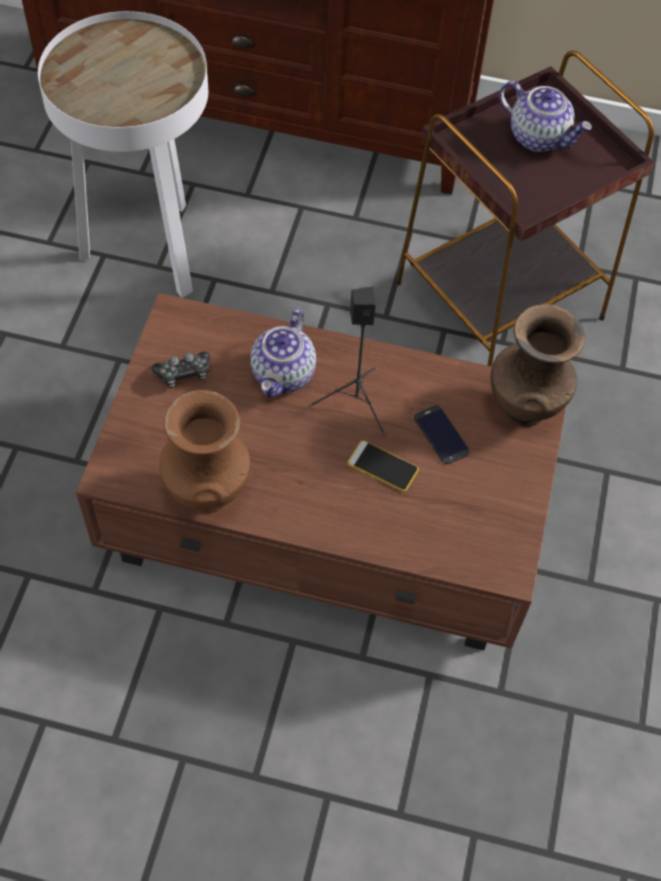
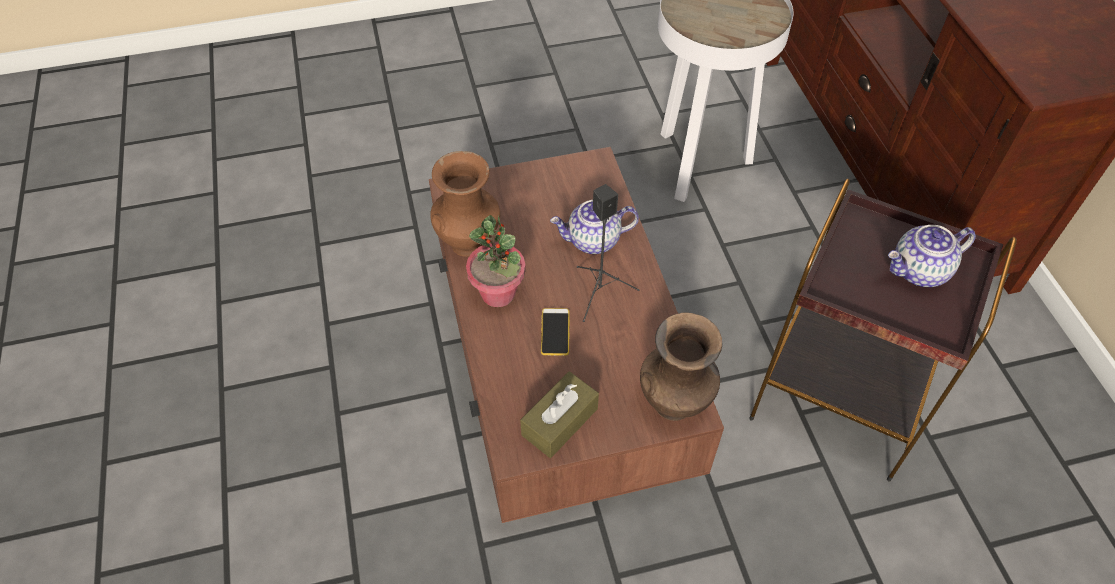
camera: 65 degrees right, 5 degrees down
(184, 374) = (554, 189): game controller -> none
(299, 495) = (498, 293): none -> potted plant
(441, 434) = (609, 357): phone -> none
(494, 514) = (559, 422): none -> brown tissue box
(539, 137) = (919, 271): teapot -> teapot turned 60 degrees clockwise

